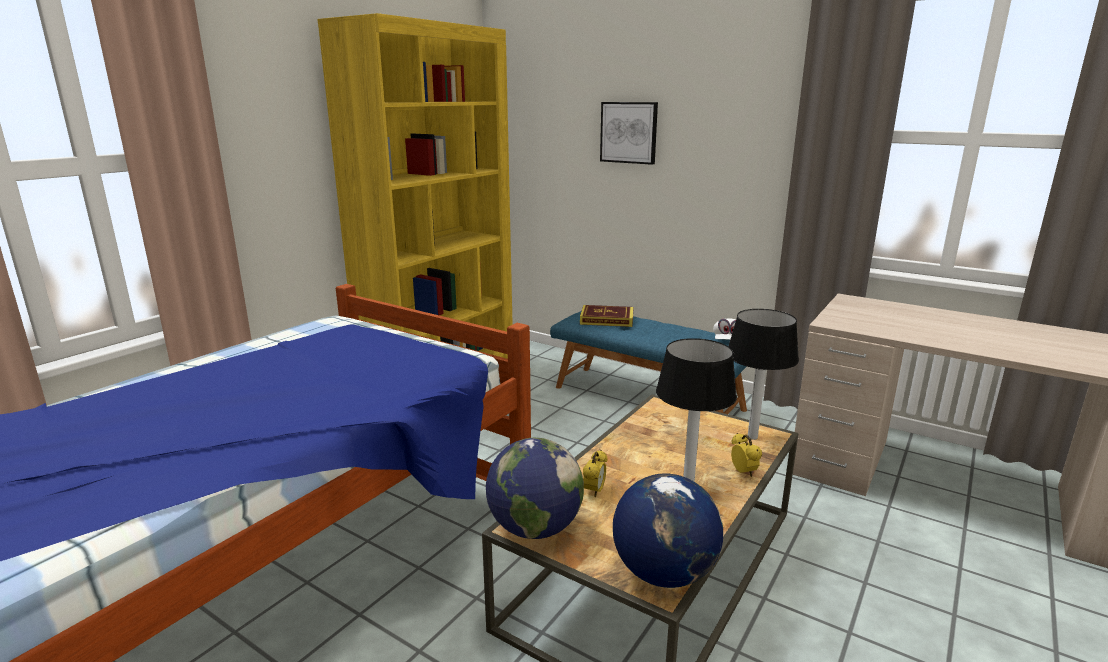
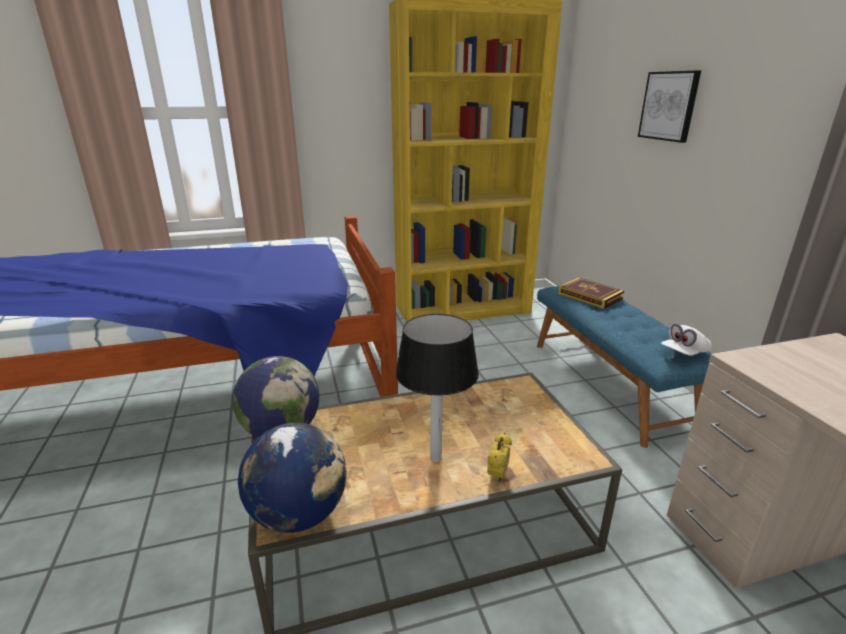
camera: 40 degrees right, 5 degrees up
(594, 491) = (358, 427): alarm clock -> none
(752, 437) = (563, 450): table lamp -> none

